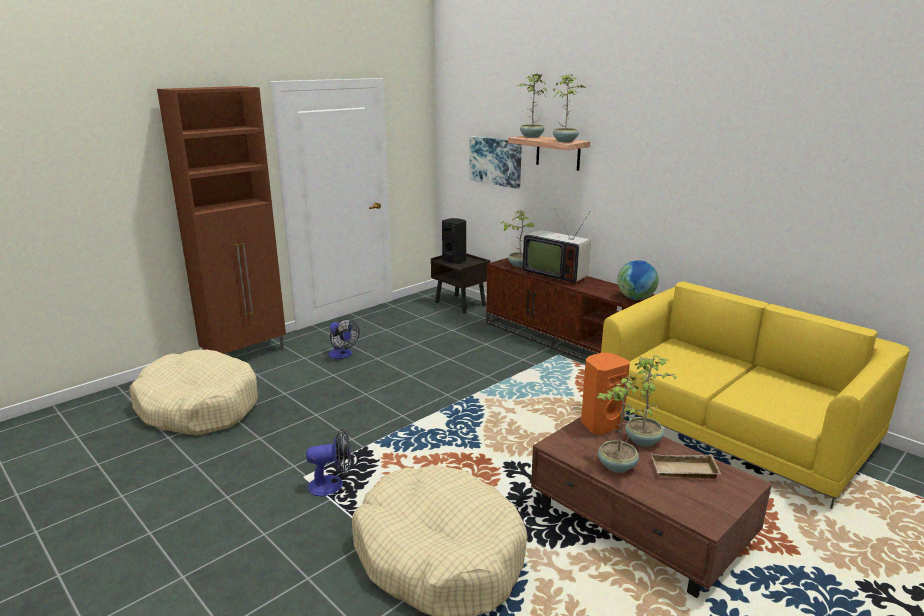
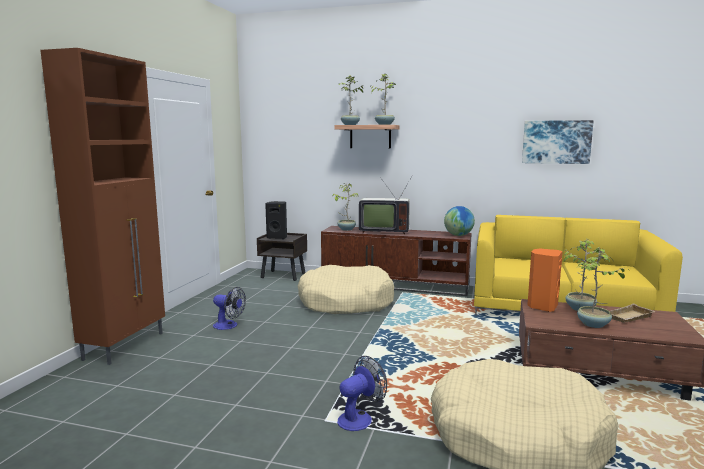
camera: 30 degrees left, 10 degrees down
(198, 407) = (128, 398): beige dog bed -> beige dog bed (345, 302)
(496, 161) = (308, 150): picture -> picture (556, 142)

